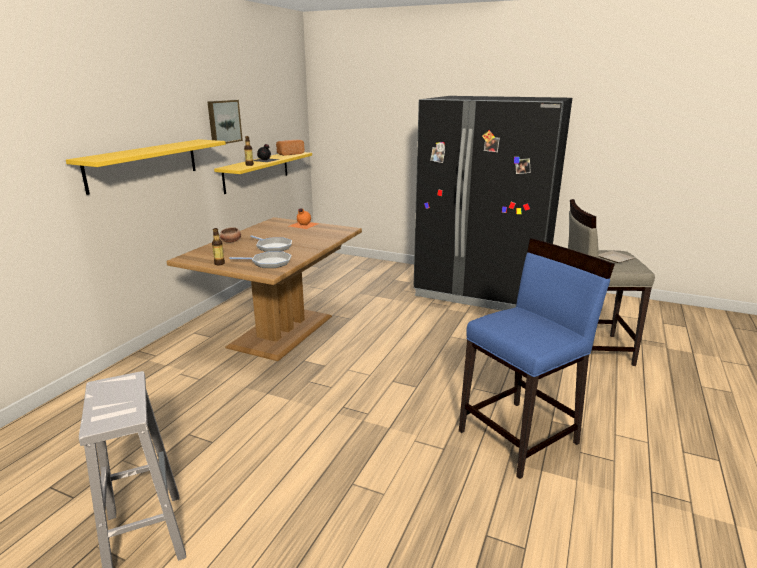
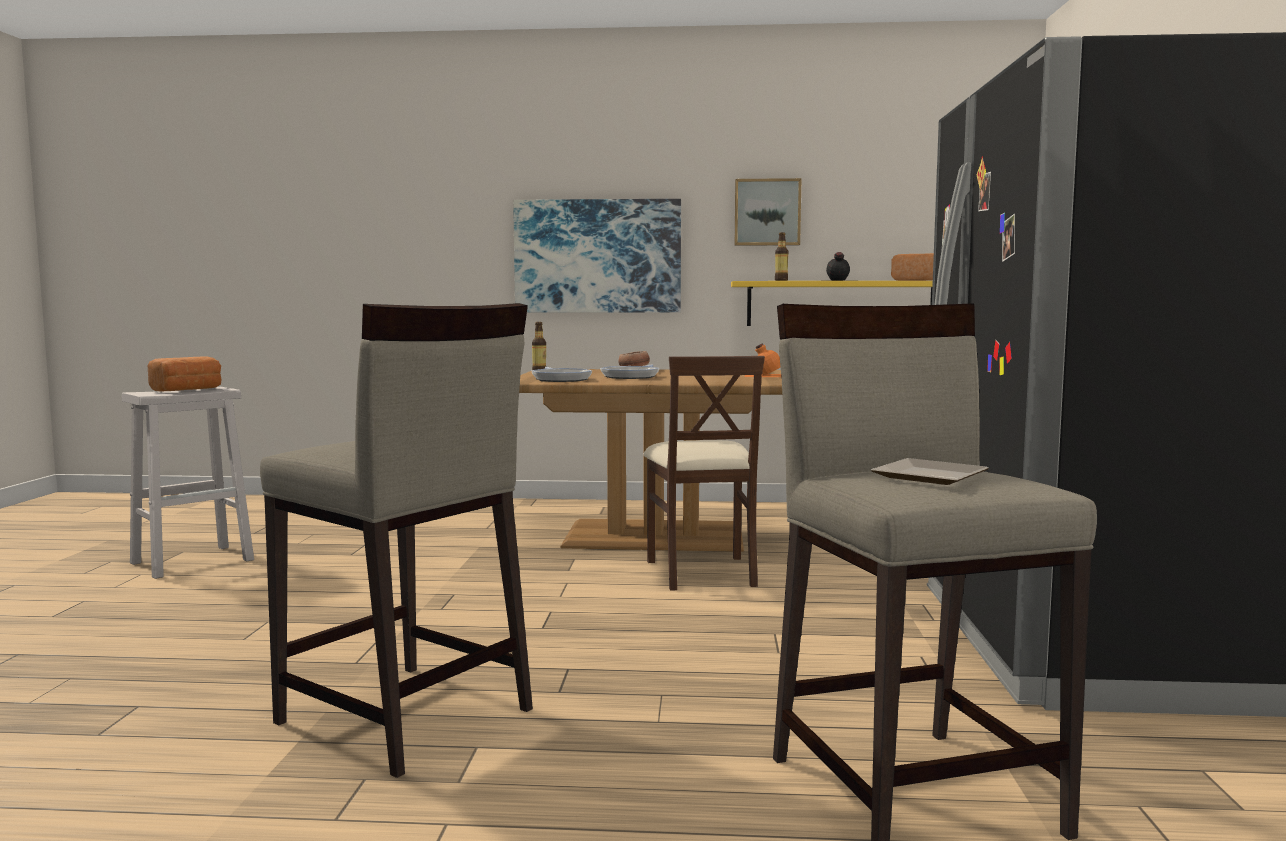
camera: 70 degrees right, 15 degrees down
(114, 397) = (188, 390): none -> bread
(143, 164) = (597, 256): yellow shelf -> picture
(358, 333) = (702, 572): none -> beige chair
(519, 437) = (405, 717): blue stool -> beige stool

